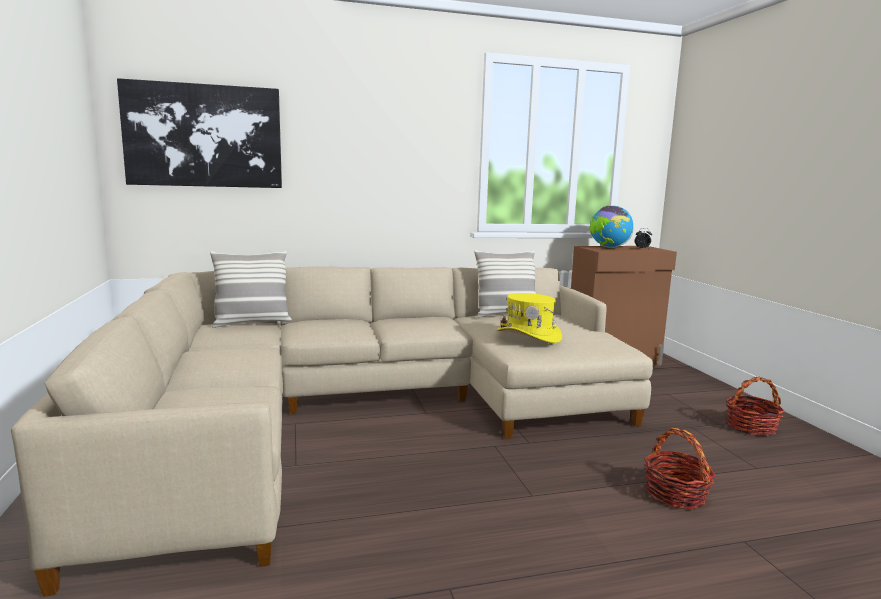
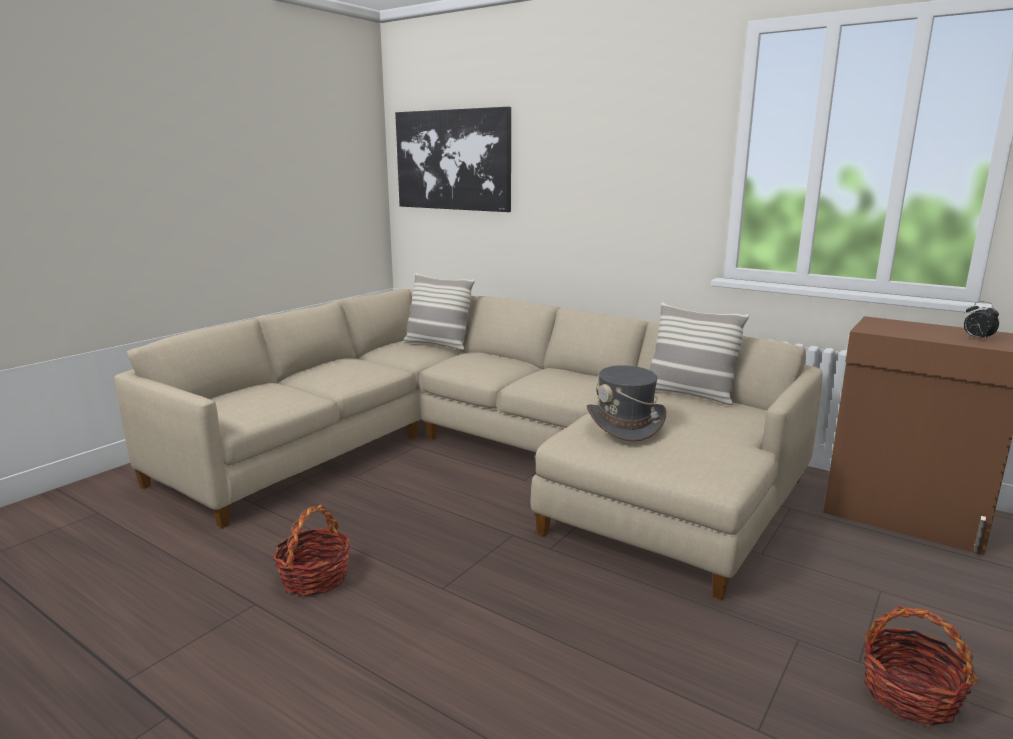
camera: 50 degrees right, 5 degrees up
(529, 335) = (625, 424): yellow hat -> grey hat
(609, 247) = (917, 327): globe -> none
(675, 494) = (570, 676): basket -> basket (315, 578)

